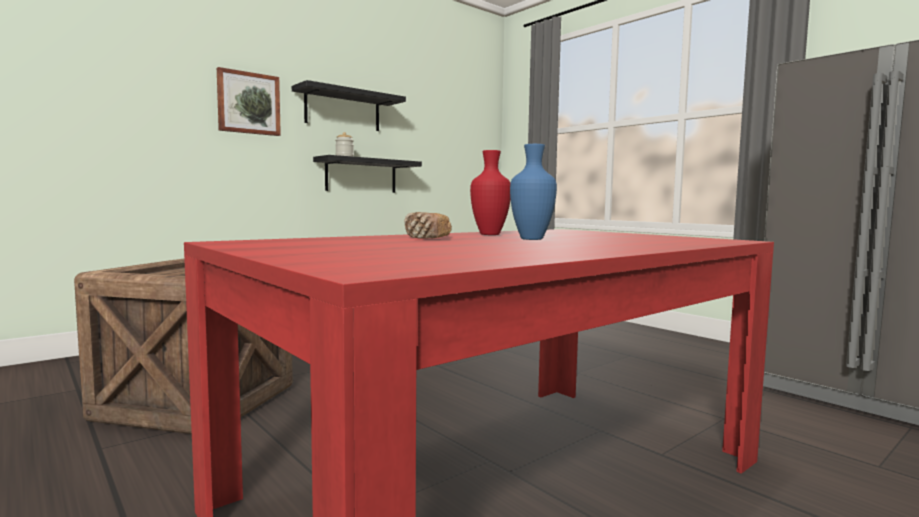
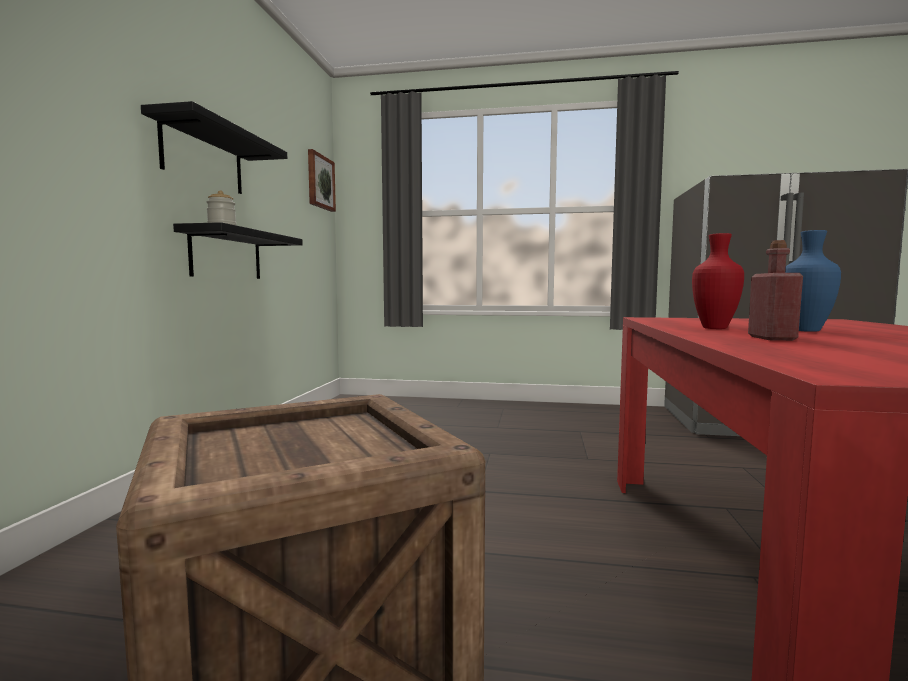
camera: 40 degrees left, 0 degrees up
(248, 103) = (80, 120): picture -> picture (320, 182)
(425, 238) = (771, 338): bread -> red bottle

